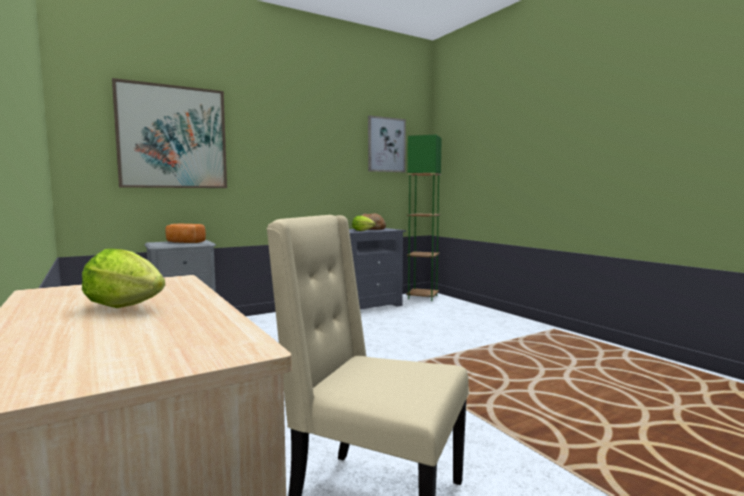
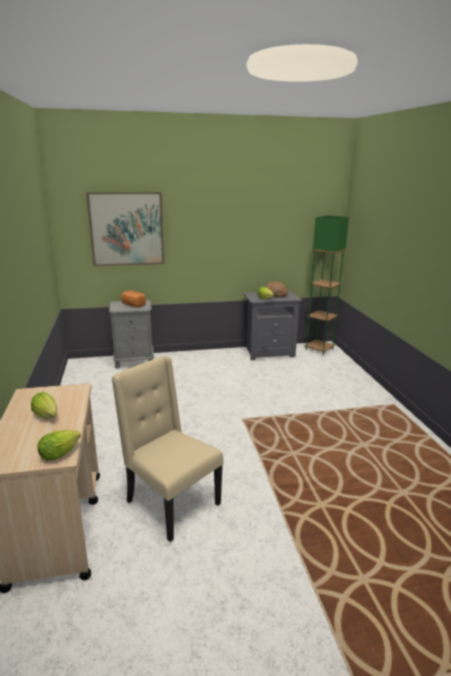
camera: 20 degrees right, 15 degrees up
(225, 343) = (62, 453): none -> lettuce
(386, 145) = (299, 221): picture -> none

